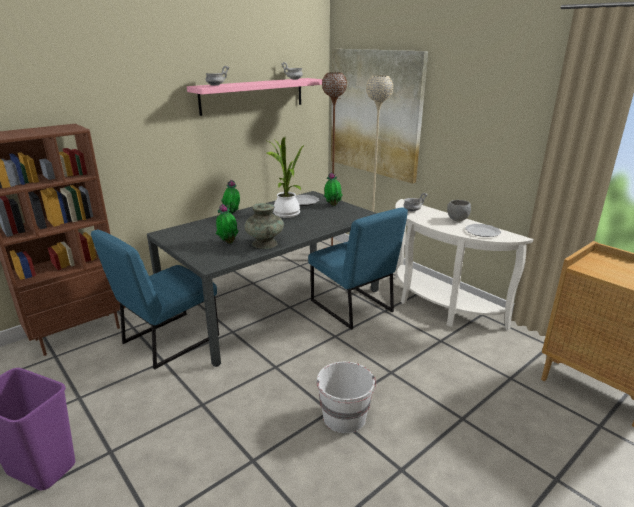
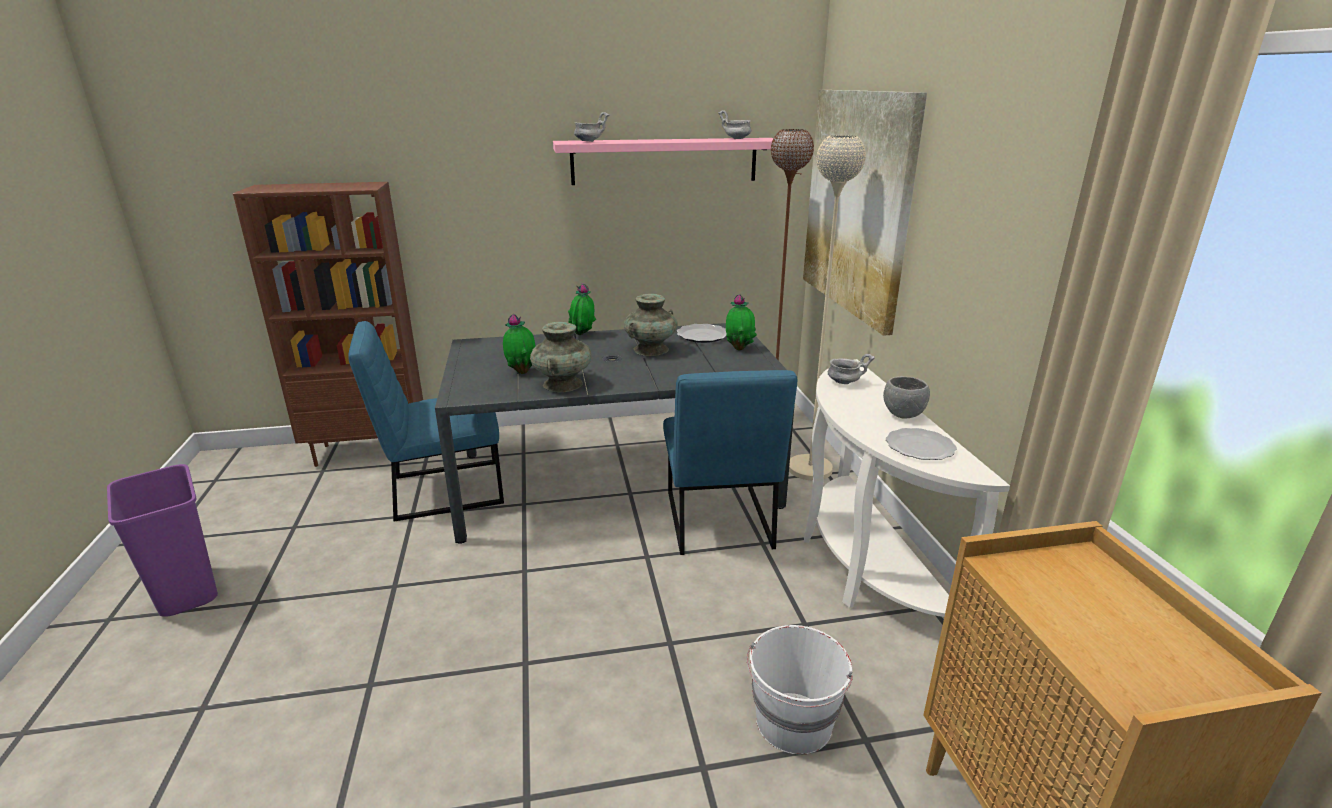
camera: 30 degrees right, 0 degrees up
(286, 214) = (651, 349): potted plant -> turquoise vase
(344, 417) = (534, 681): white bucket -> white bucket (793, 723)

